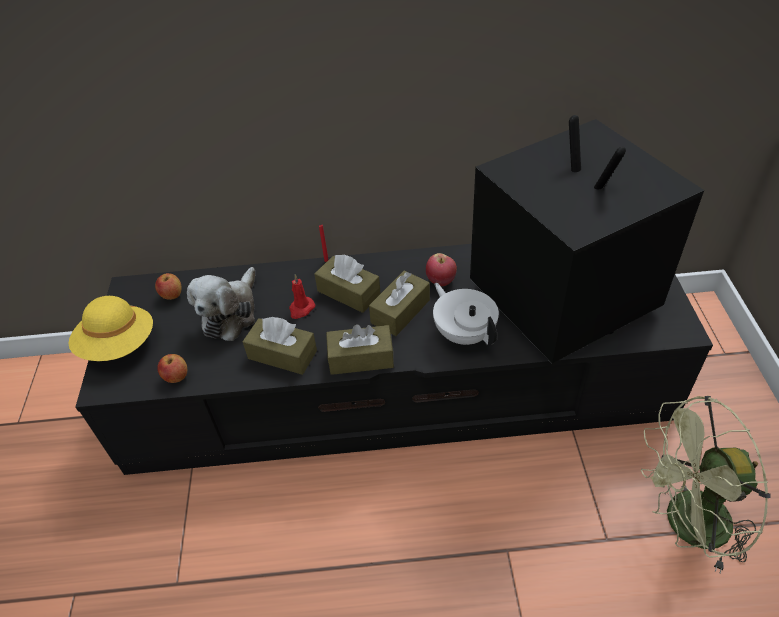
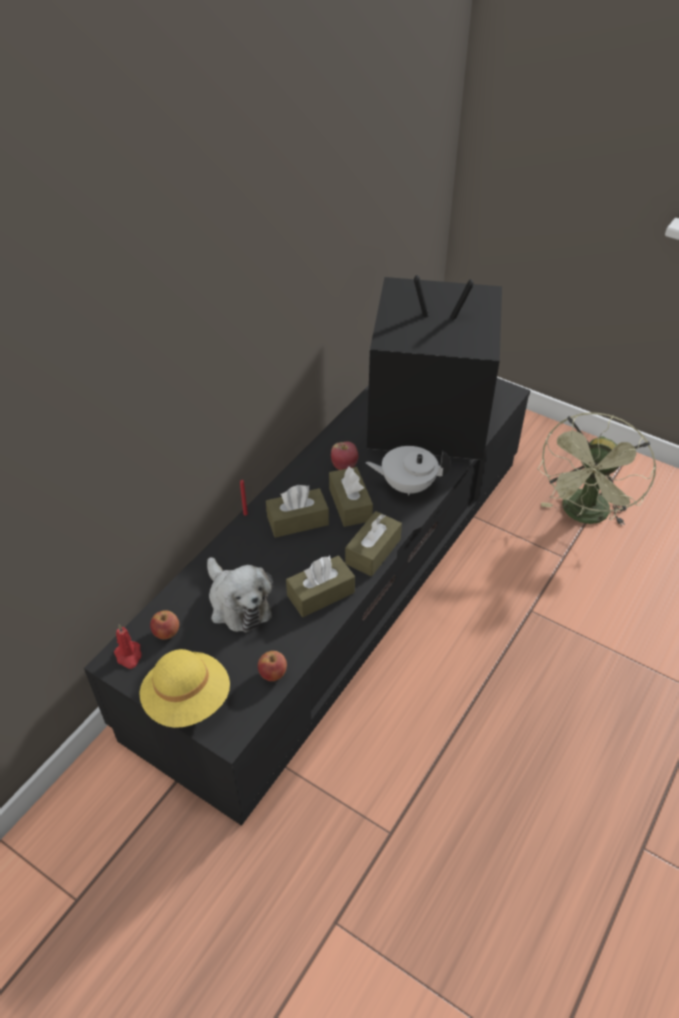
camera: 55 degrees left, 0 degrees up
(301, 309) = (283, 557): red candle -> red candle (129, 655)

